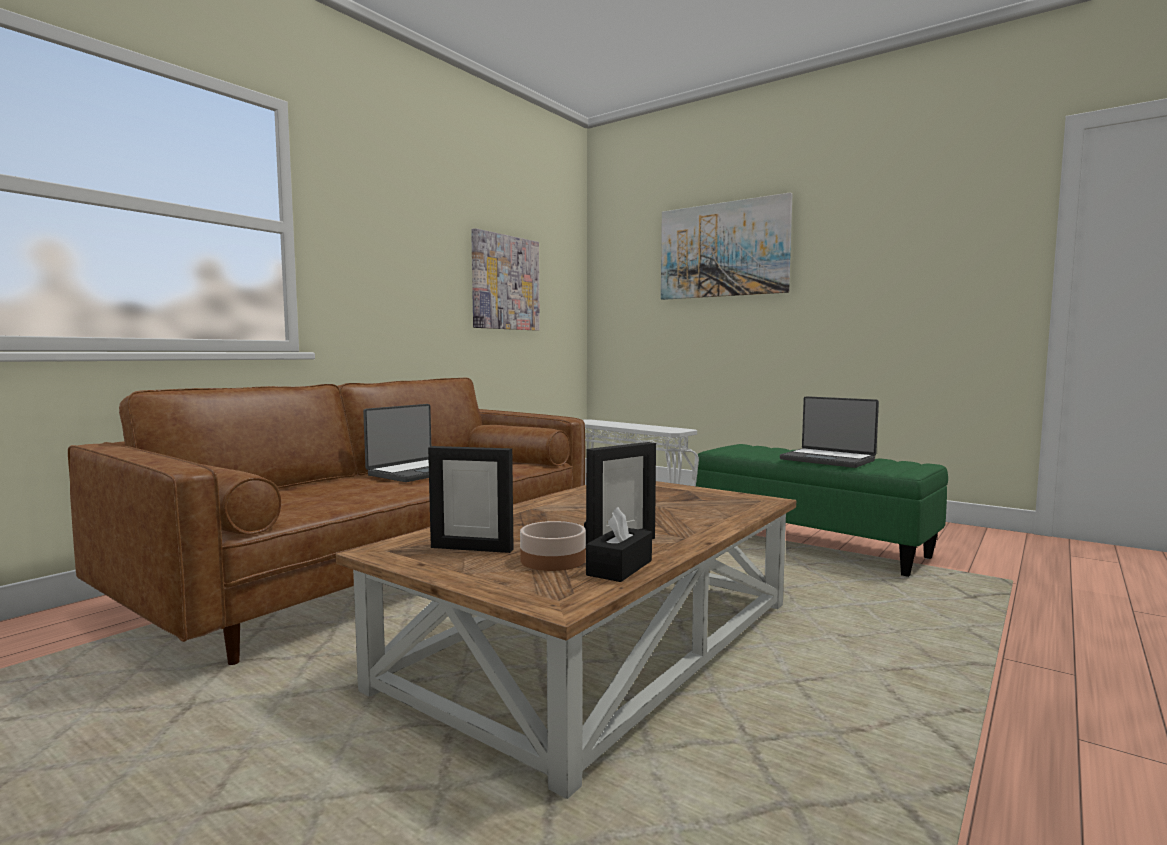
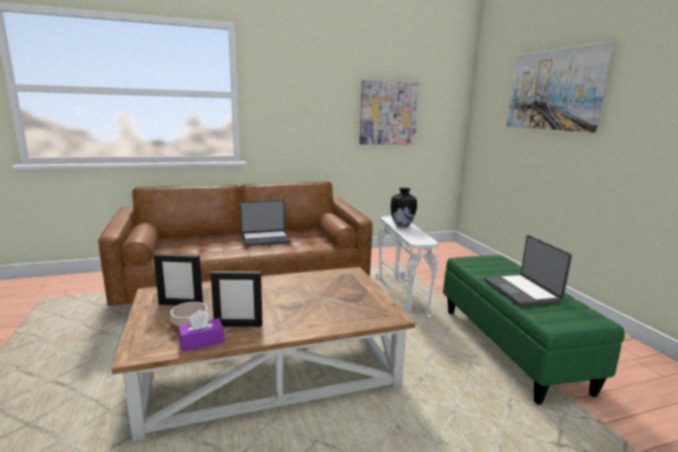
camera: 35 degrees right, 10 degrees up
(472, 548) = (181, 303): picture frame -> picture frame turned 45 degrees counterclockwise
(615, 424) = (402, 226): none -> vase
(619, 568) = (201, 341): black tissue box -> purple tissue box

